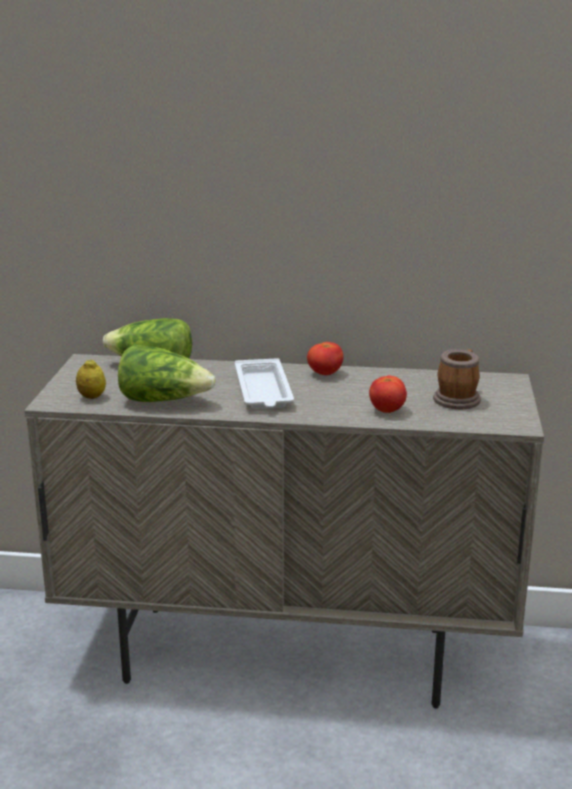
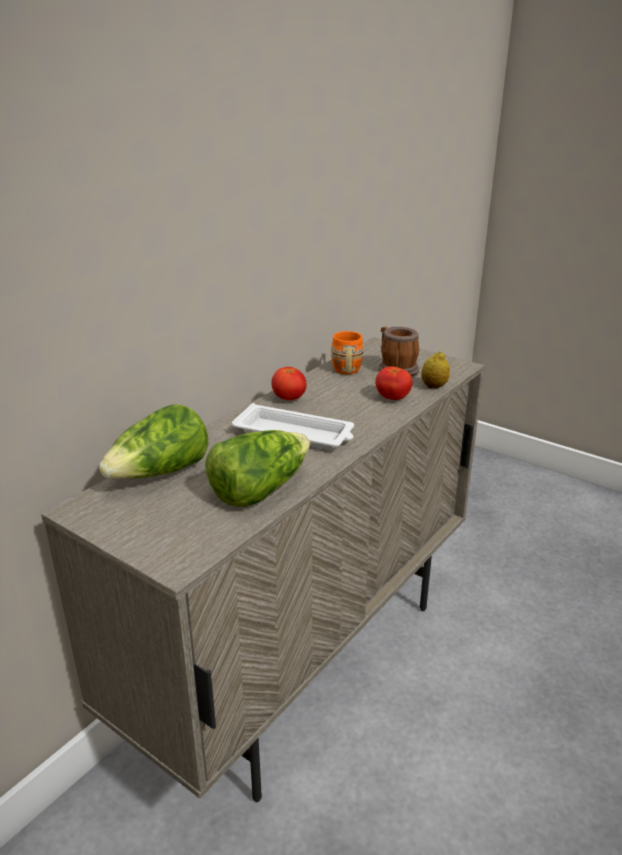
camera: 60 degrees left, 5 degrees up
(92, 397) = (197, 531): lemon -> lemon (434, 386)
(429, 378) = (346, 366): none -> orange mug

